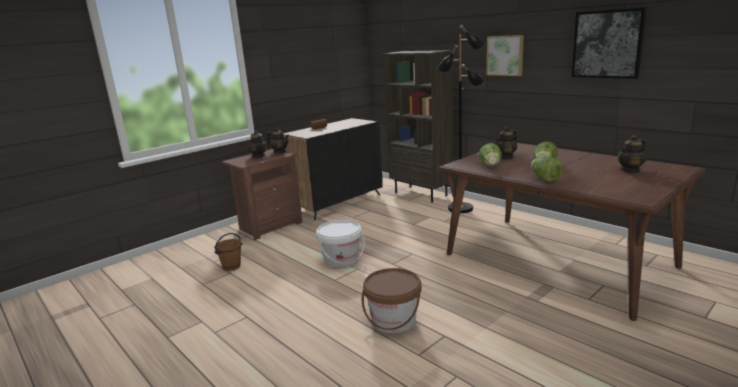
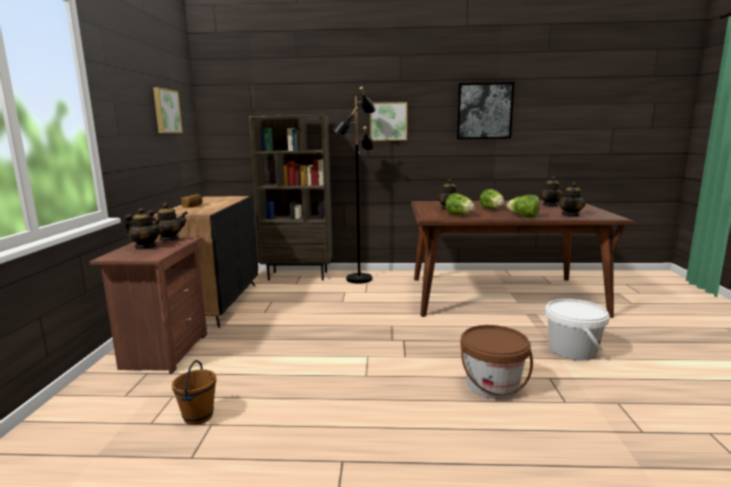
camera: 45 degrees left, 5 degrees down
(325, 52) = (166, 111): none -> picture
(341, 260) = (334, 354): white bucket -> white bucket (572, 350)
(600, 187) = (571, 215): none -> teapot

